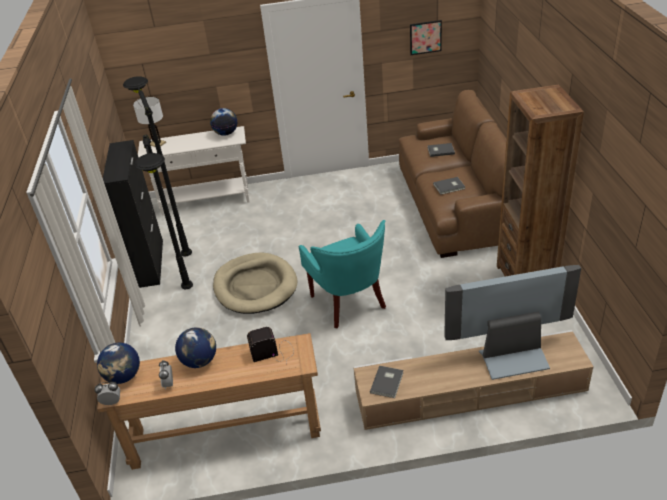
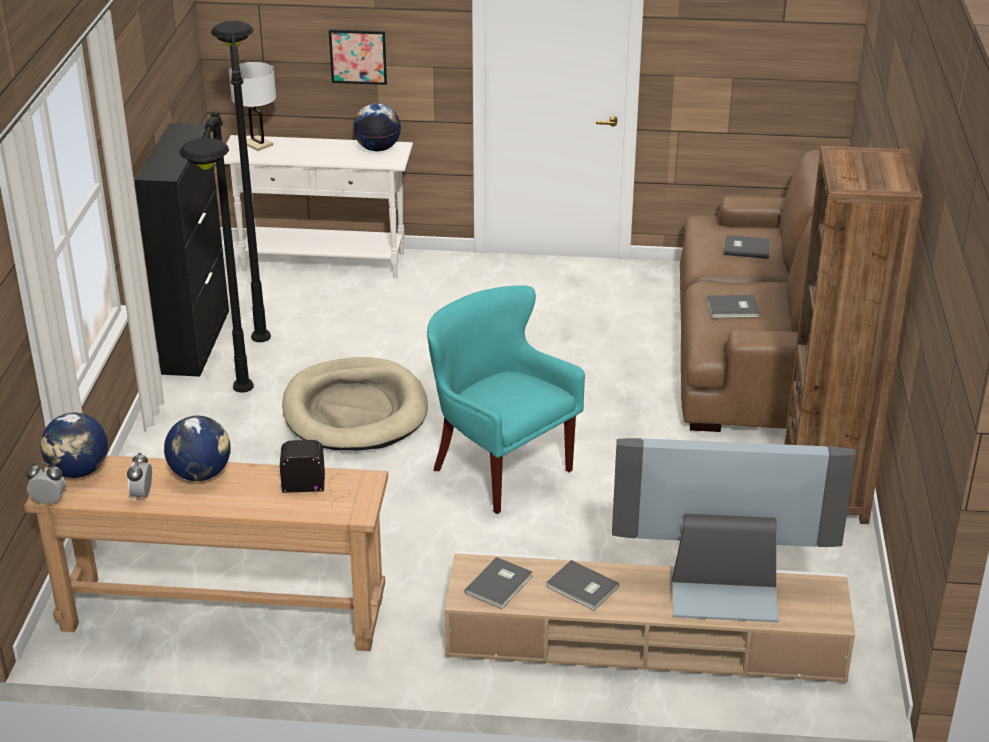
camera: 10 degrees right, 5 degrees down
(348, 303) = (500, 468): turquoise armchair -> turquoise armchair turned 150 degrees clockwise
(425, 37) = (758, 43): picture -> picture (358, 56)
(434, 373) = (582, 588): none -> grey book

